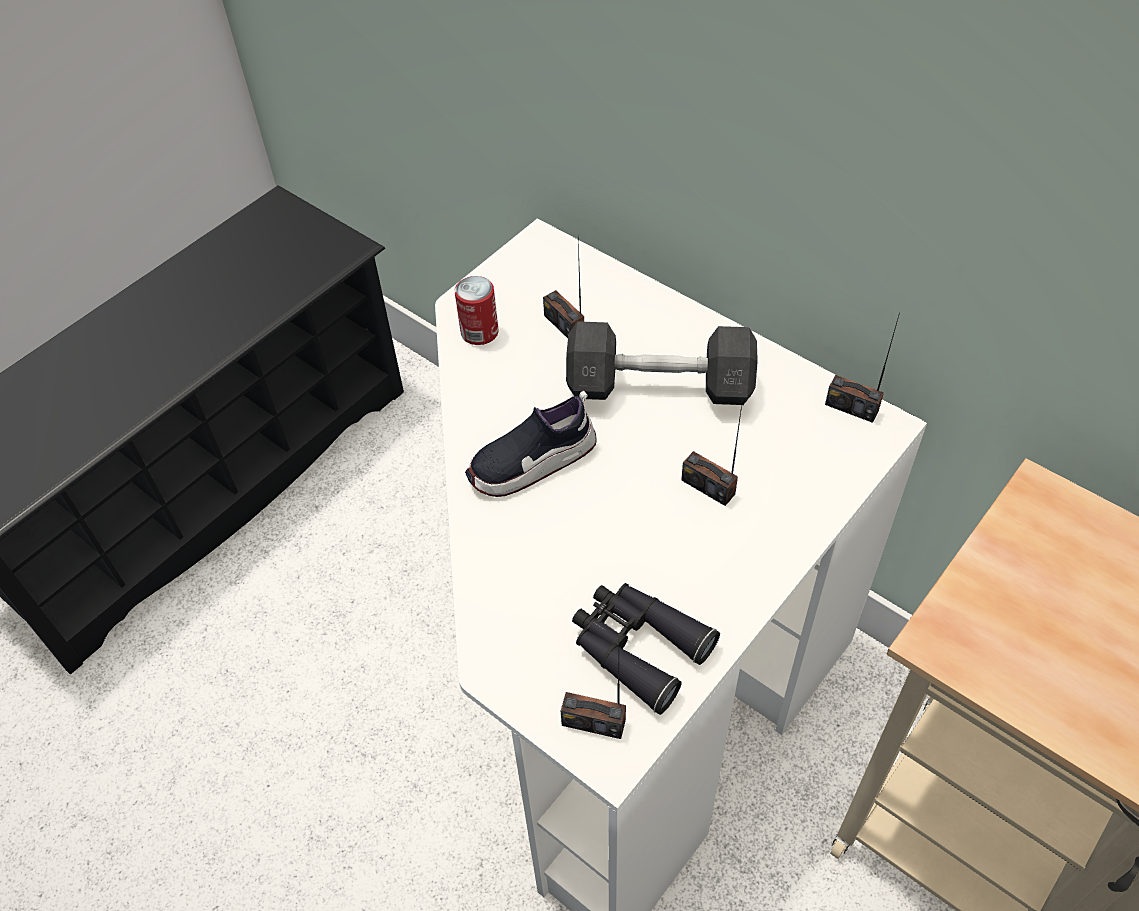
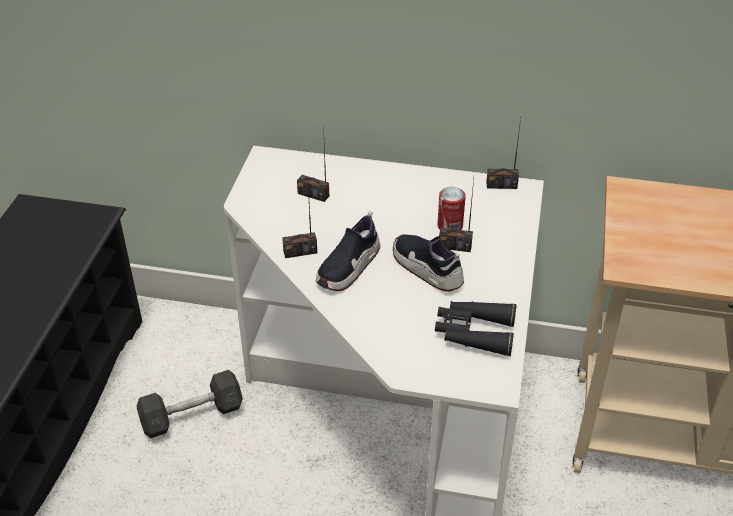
camera: 30 degrees left, 10 degrees down
(479, 332) = (264, 214): can -> can (450, 226)
(593, 722) = (477, 375): radio -> radio (300, 252)
(641, 510) = (427, 269): none -> shoe
(659, 386) = (392, 208): grey dumbbell -> grey dumbbell (192, 415)

